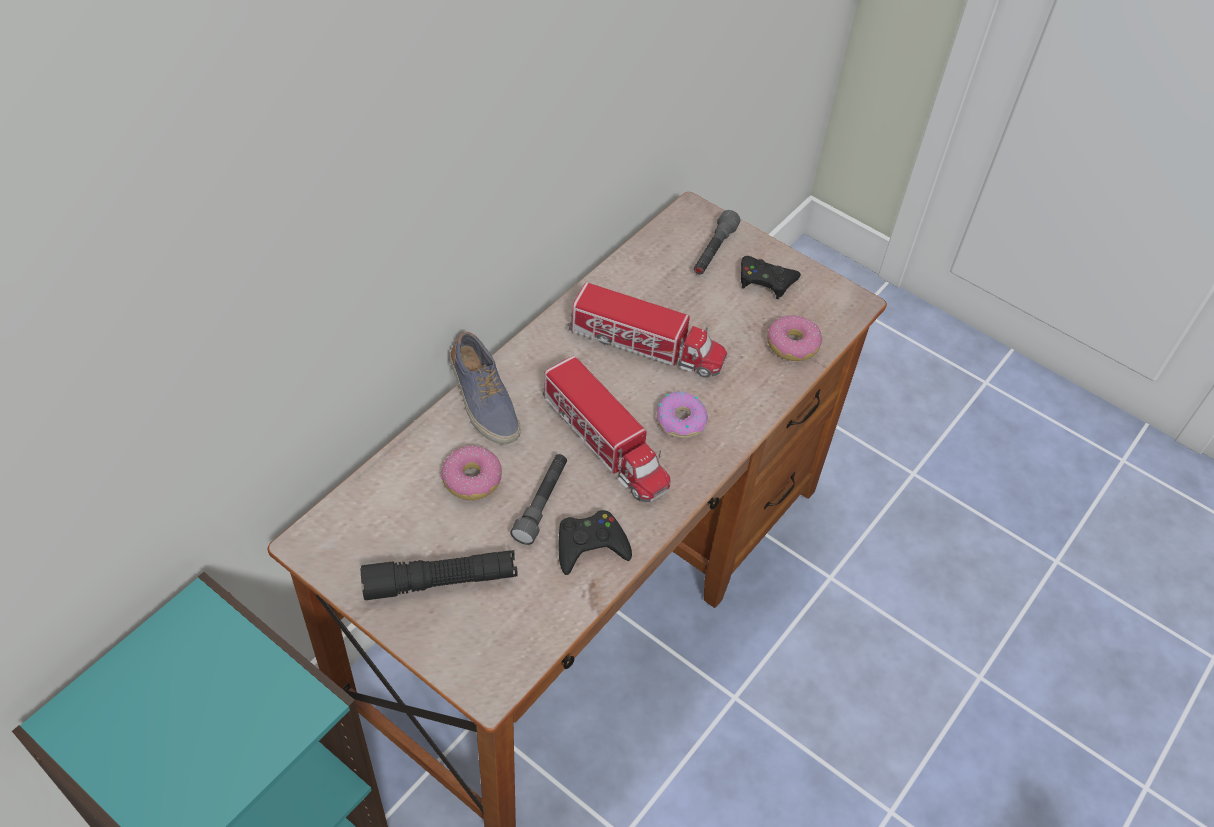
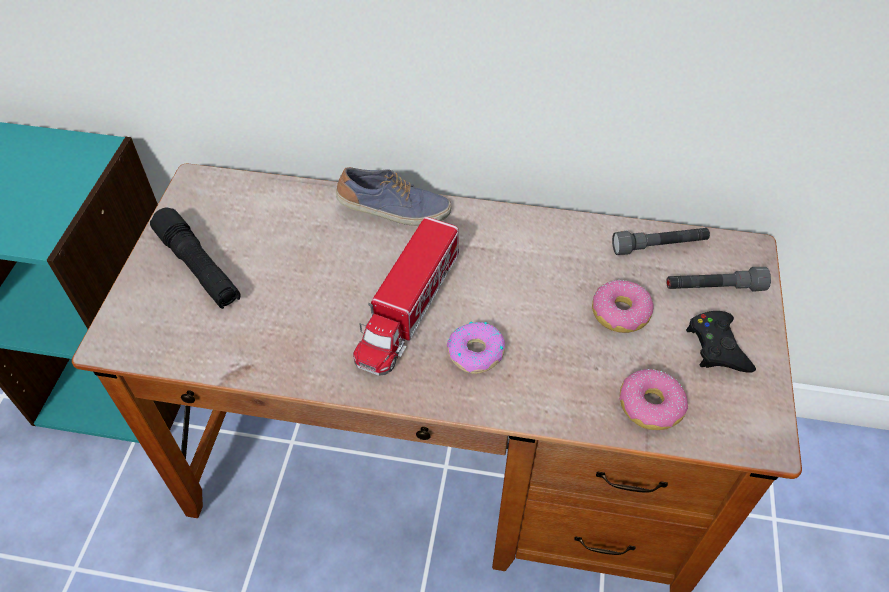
camera: 65 degrees right, 0 degrees up
(472, 480) = (310, 241): donut -> donut (620, 313)
(483, 402) = (394, 211): shoe -> shoe turned 120 degrees counterclockwise
(542, 503) = (313, 295): grey flashlight -> grey flashlight (659, 246)
(590, 546) = (287, 347): black game controller -> none
(646, 345) = (545, 288): toy truck -> none

